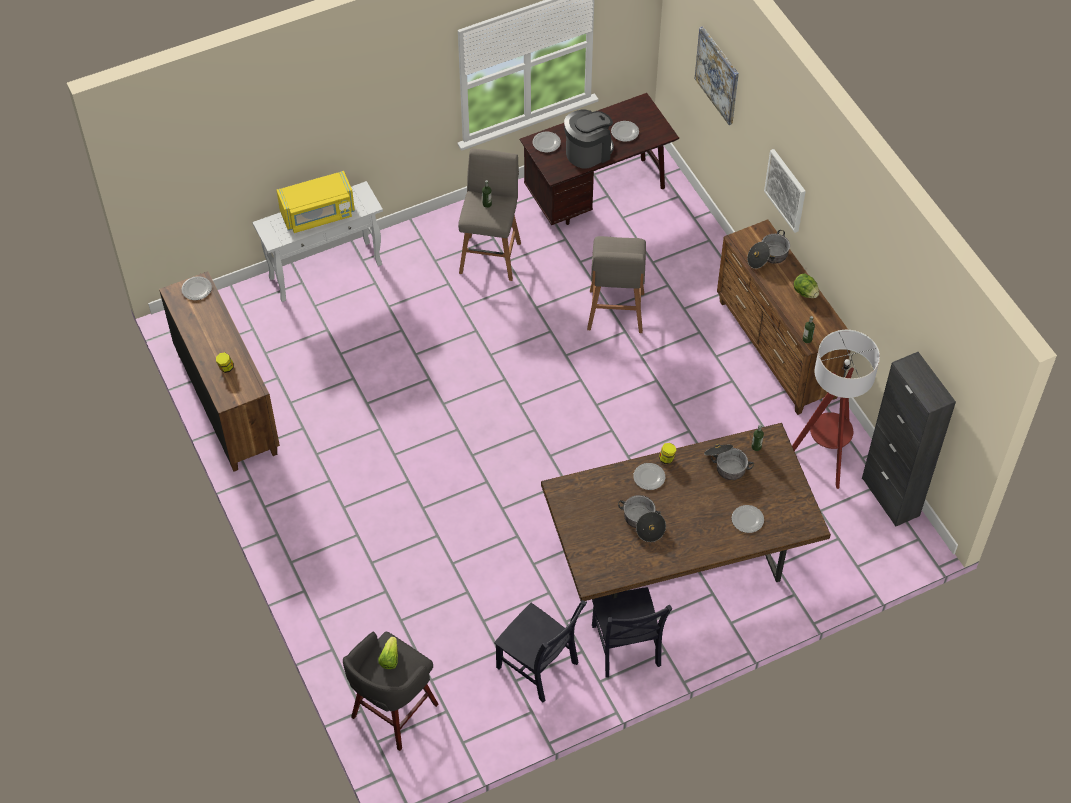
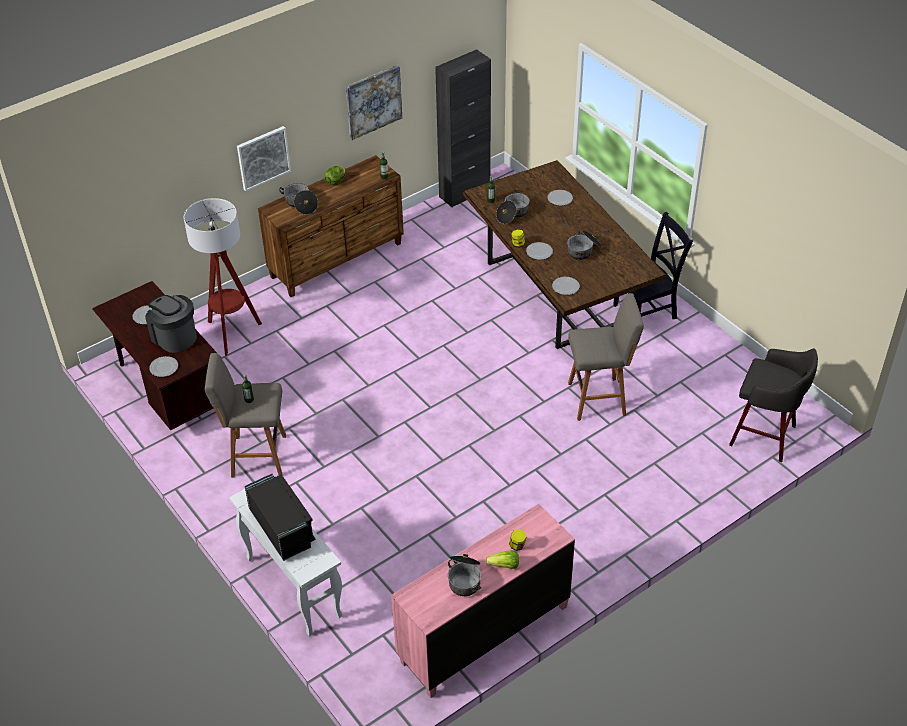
camera: 100 degrees left, 10 degrees down
(197, 289) = (418, 598): plate -> plate (565, 286)
(205, 324) = (464, 578): none -> cooking pot
(227, 402) = (483, 634): brown dresser -> pink dresser
(318, 214) = (282, 528): yellow microwave -> black microwave
(389, 658) = (767, 379): lettuce -> lettuce (504, 566)
(539, 667) = (685, 356): black chair -> none
(615, 313) = (314, 359): grey stool -> grey stool (599, 399)
(717, 75) = (146, 185): picture -> picture (373, 101)
(825, 458) = (439, 226): floor lamp -> floor lamp (232, 333)

